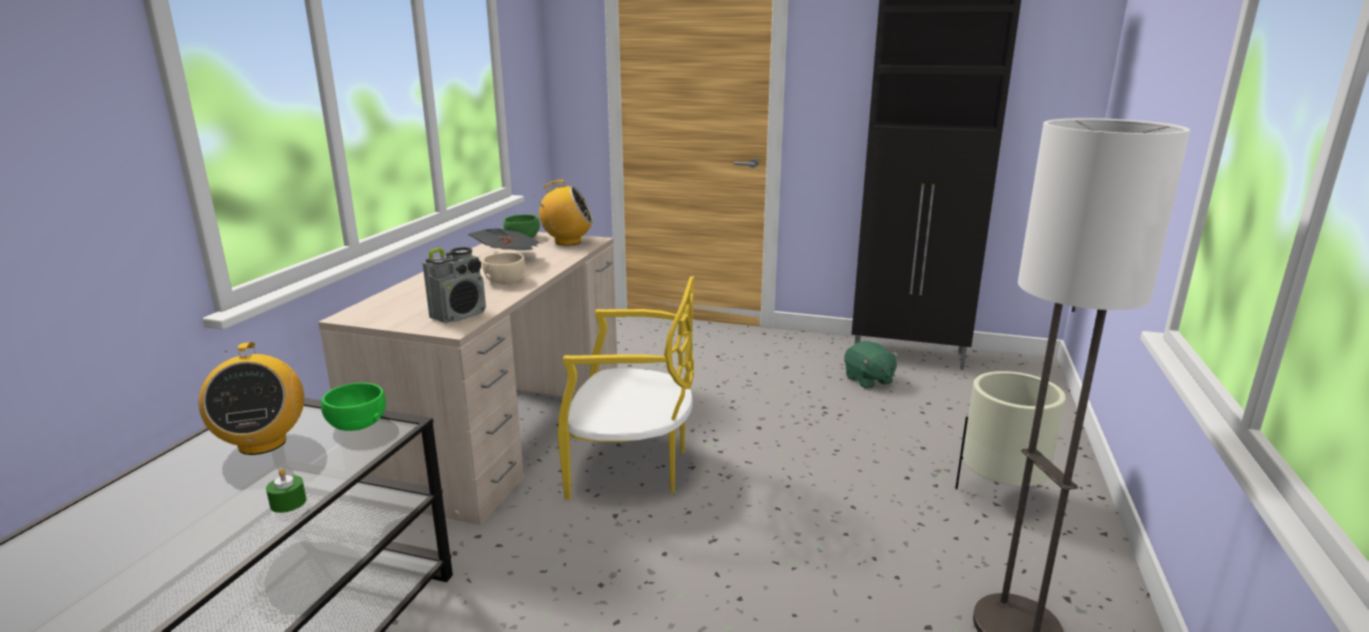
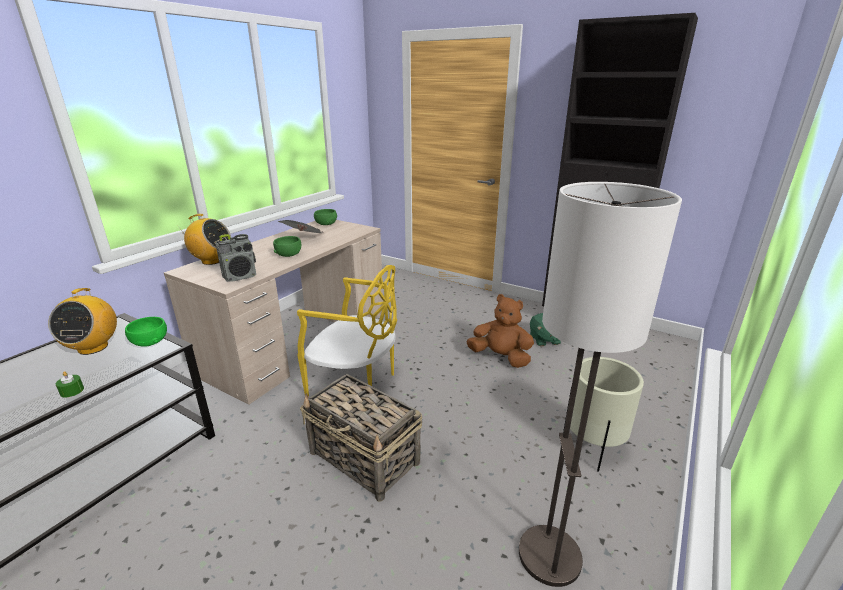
camera: 15 degrees right, 5 degrees up
(505, 280) = (288, 254): beige bowl -> green bowl
(567, 242) = (349, 229): radio -> radio (212, 261)
(708, 563) = (365, 458): none -> basket
(822, 409) = (500, 357): none -> brown plush toy

